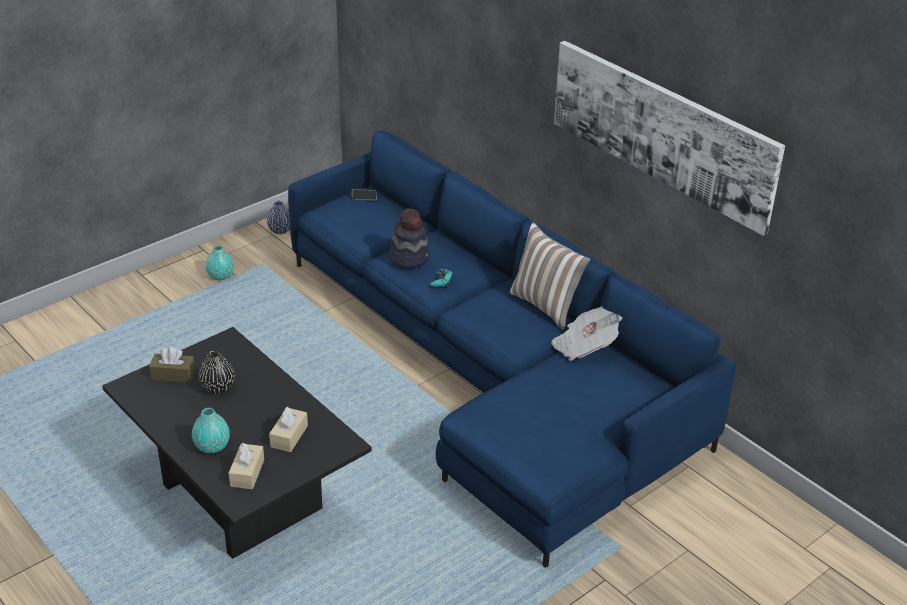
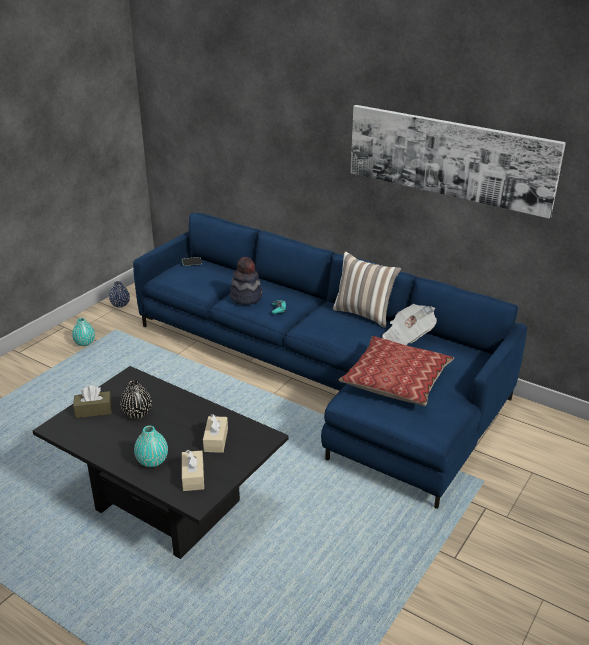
camera: 15 degrees left, 5 degrees down
(538, 402) = (396, 380): none -> pillow

